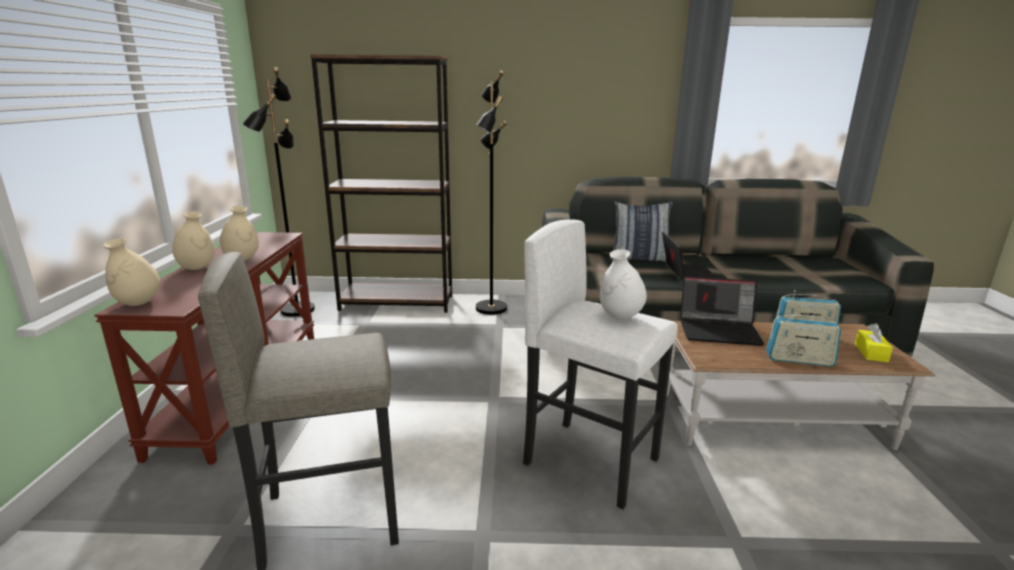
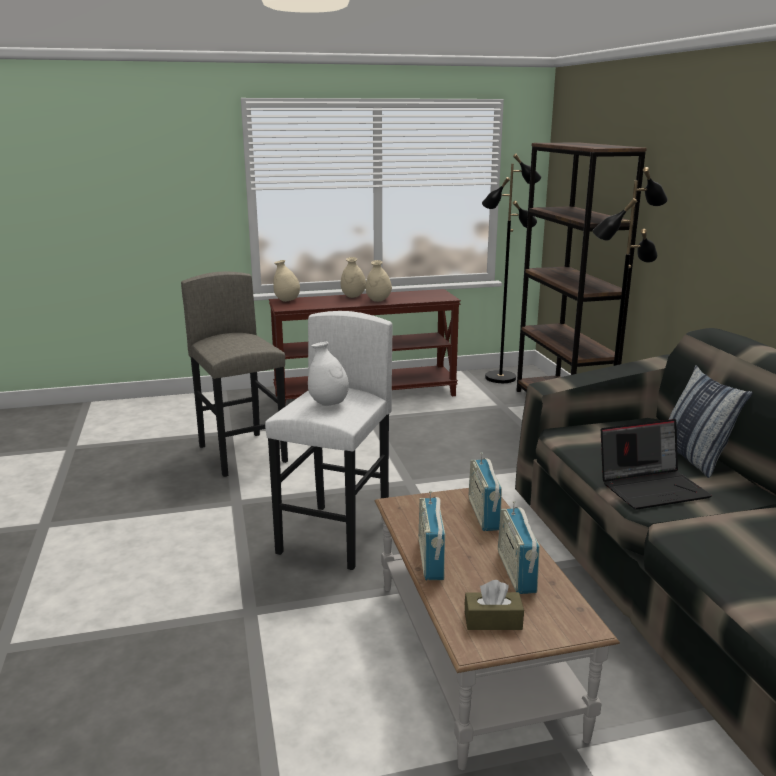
camera: 75 degrees right, 0 degrees up
(720, 331) = (483, 514): laptop -> radio
(871, 352) = (493, 621): yellow tissue box -> brown tissue box

